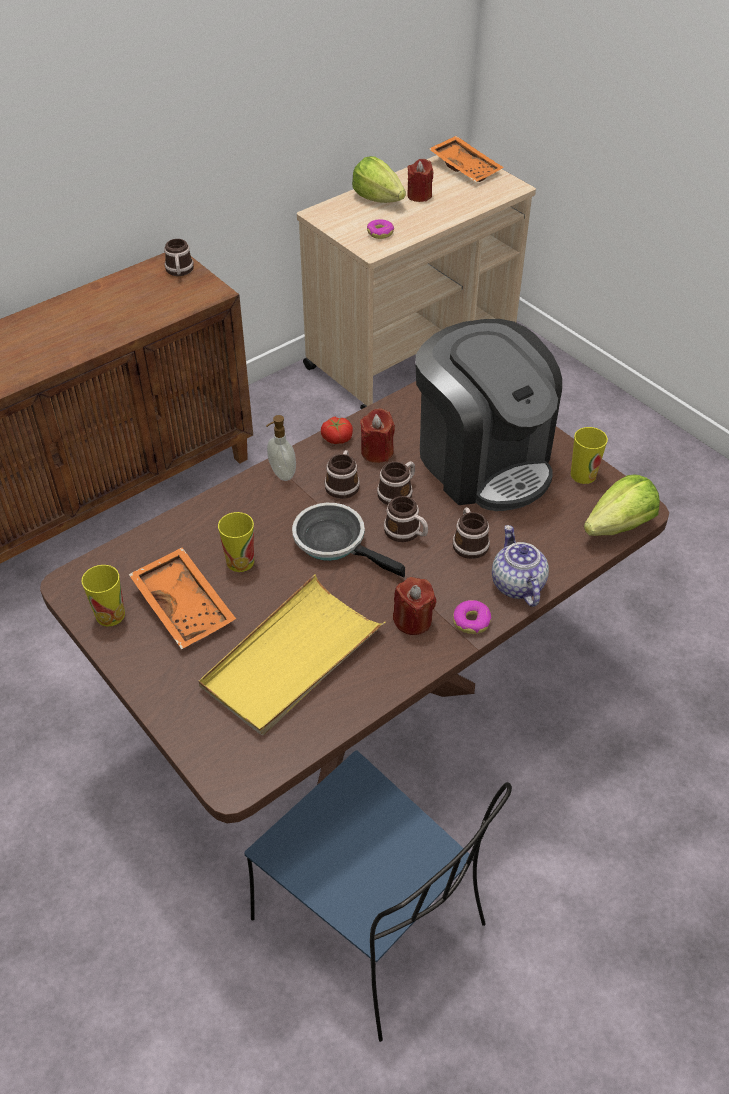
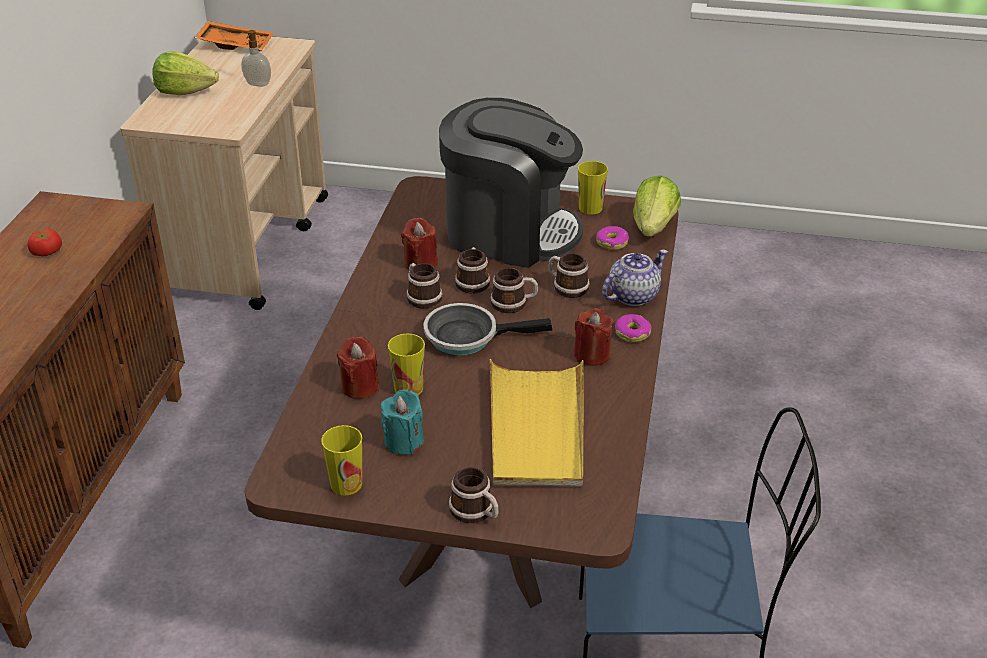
camera: 40 degrees left, 10 degrees down
(179, 271) = (68, 209): mug -> mug (476, 512)
(185, 605) = (403, 441): orange tray -> turquoise candle
(281, 474) = (361, 314): soap dispenser -> soap dispenser (257, 84)
(337, 438) = (375, 269): tomato -> tomato (46, 251)
(380, 233) = (221, 115): donut -> donut (612, 242)
(419, 195) = (221, 77): red candle -> red candle (360, 387)
(516, 584) = (633, 295): teapot -> teapot turned 105 degrees clockwise

